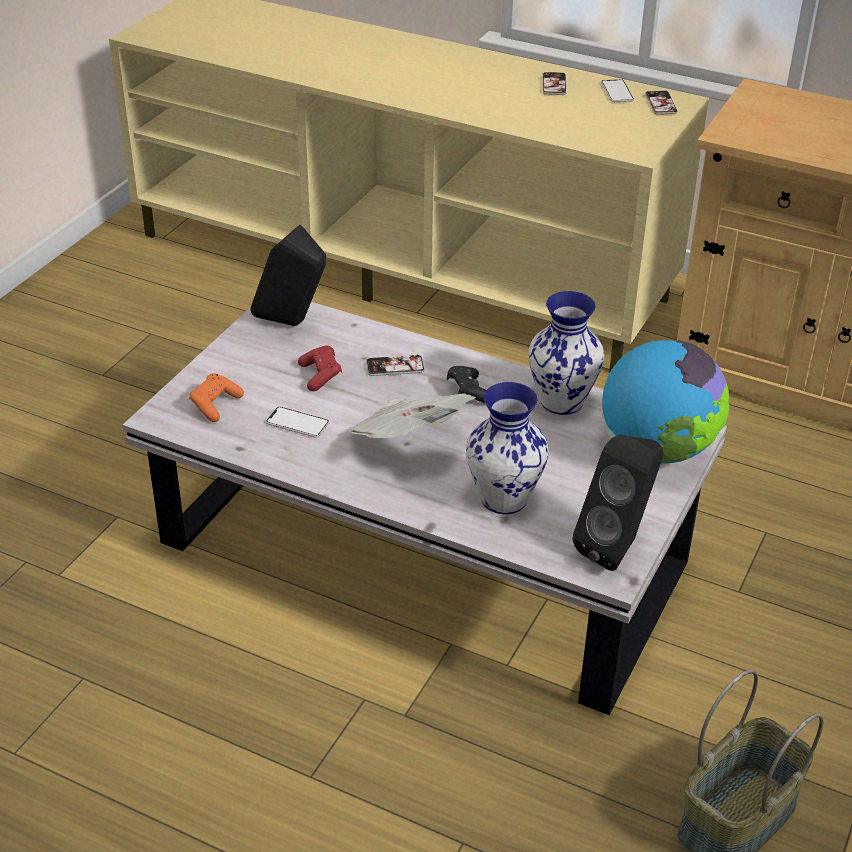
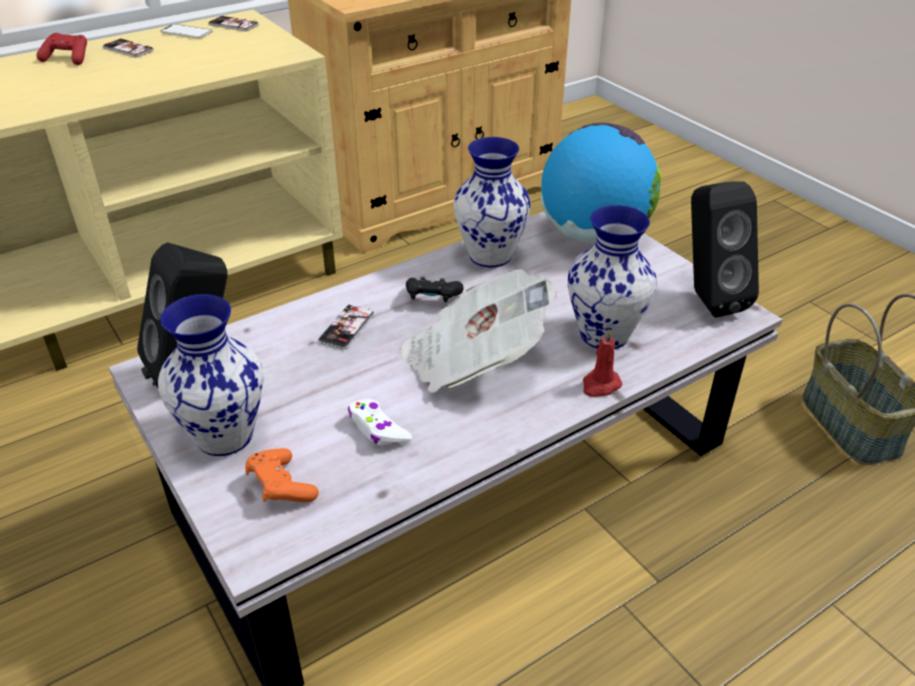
camera: 60 degrees left, 0 degrees up
(242, 362) = (223, 435): none -> vase
(297, 423) = (378, 429): phone -> white game controller
(321, 376) = (310, 383): red game controller -> red game controller (67, 59)
(433, 514) = (600, 385): none -> red candle

